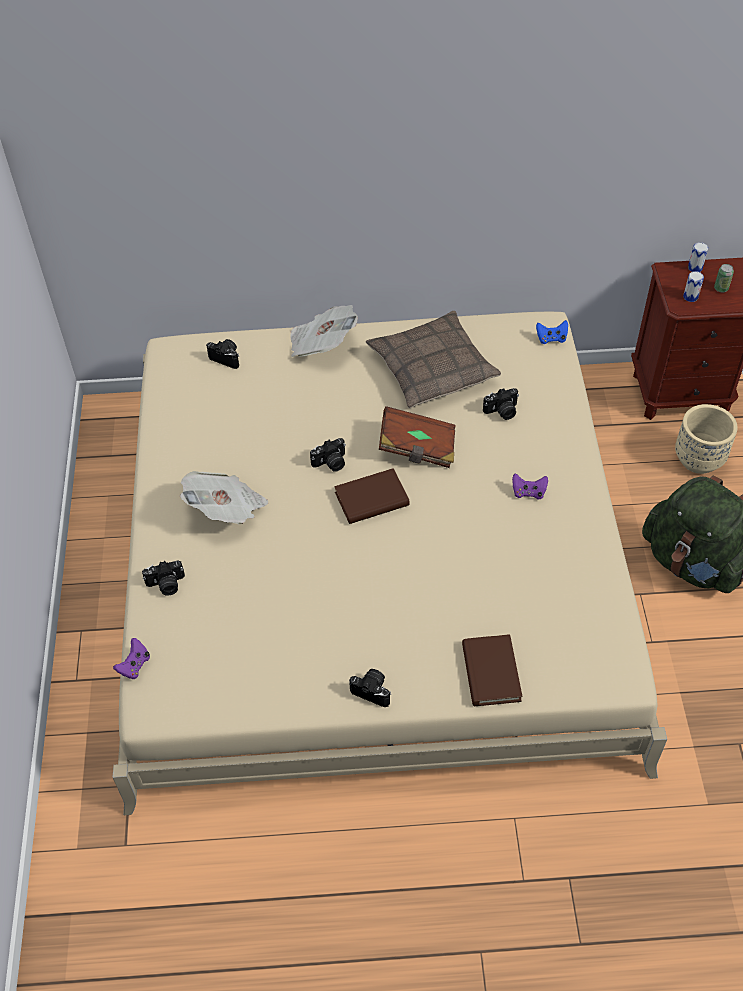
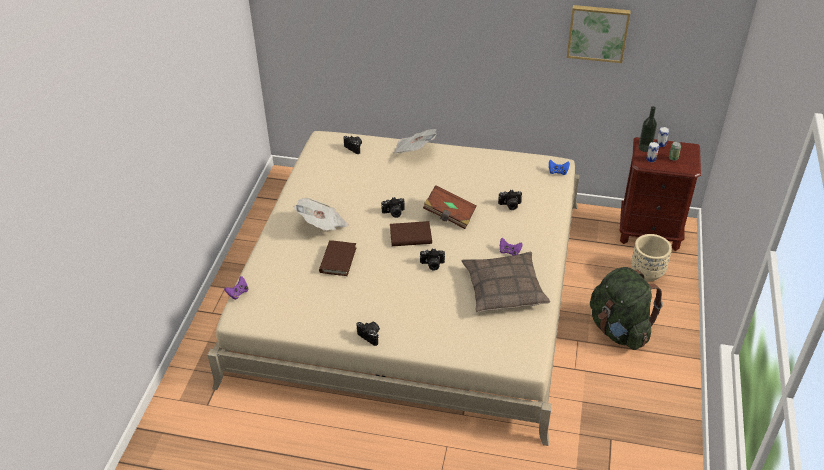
camera: 15 degrees right, 10 degrees down
(166, 585) = (272, 256): camera -> camera (432, 265)
(432, 368) = (476, 174): pillow -> pillow (504, 288)
(491, 672) = (446, 341): brown book -> brown book (338, 260)
(596, 118) = (598, 32): none -> picture
(675, 279) = (645, 148): none -> bottle

